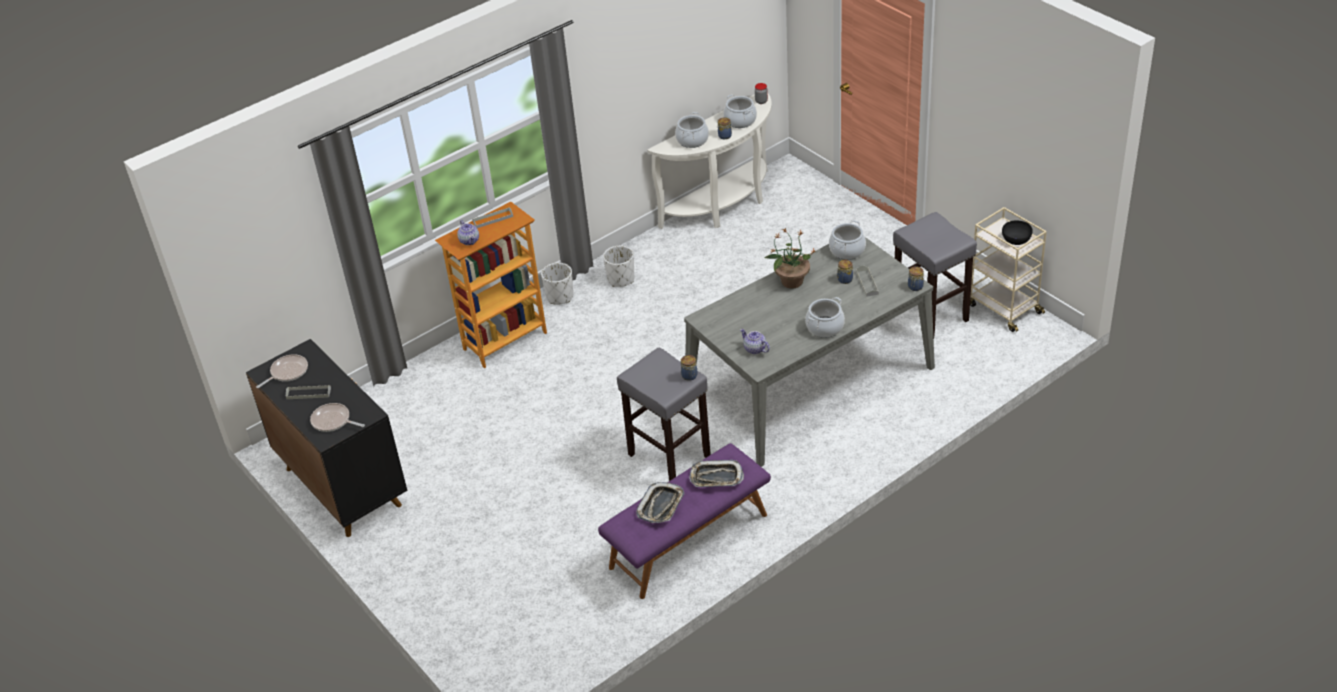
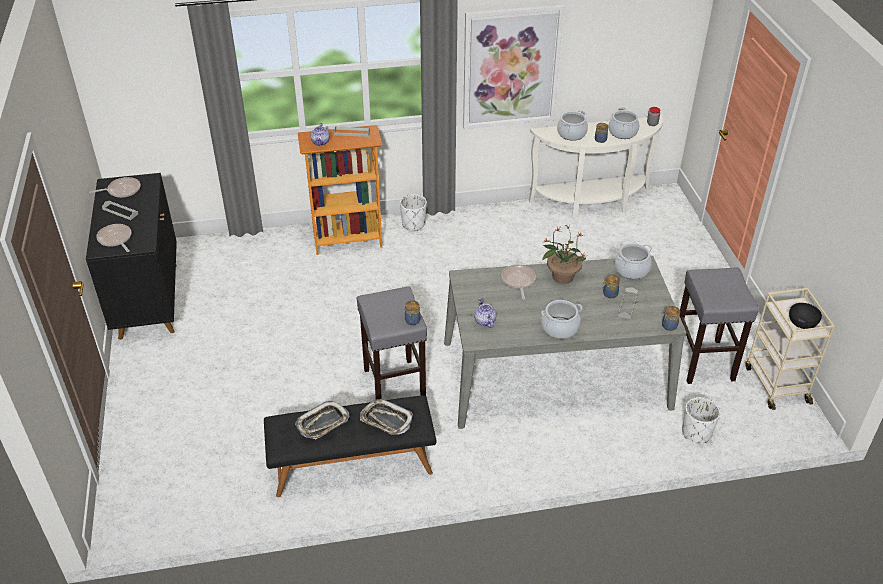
camera: 25 degrees right, 0 degrees up
(618, 92) = (511, 67): none -> picture
(621, 279) = (469, 229): white planter -> white planter (696, 432)
(689, 541) = (352, 465): purple bench -> black bench
(755, 301) = (518, 281): none -> frying pan

